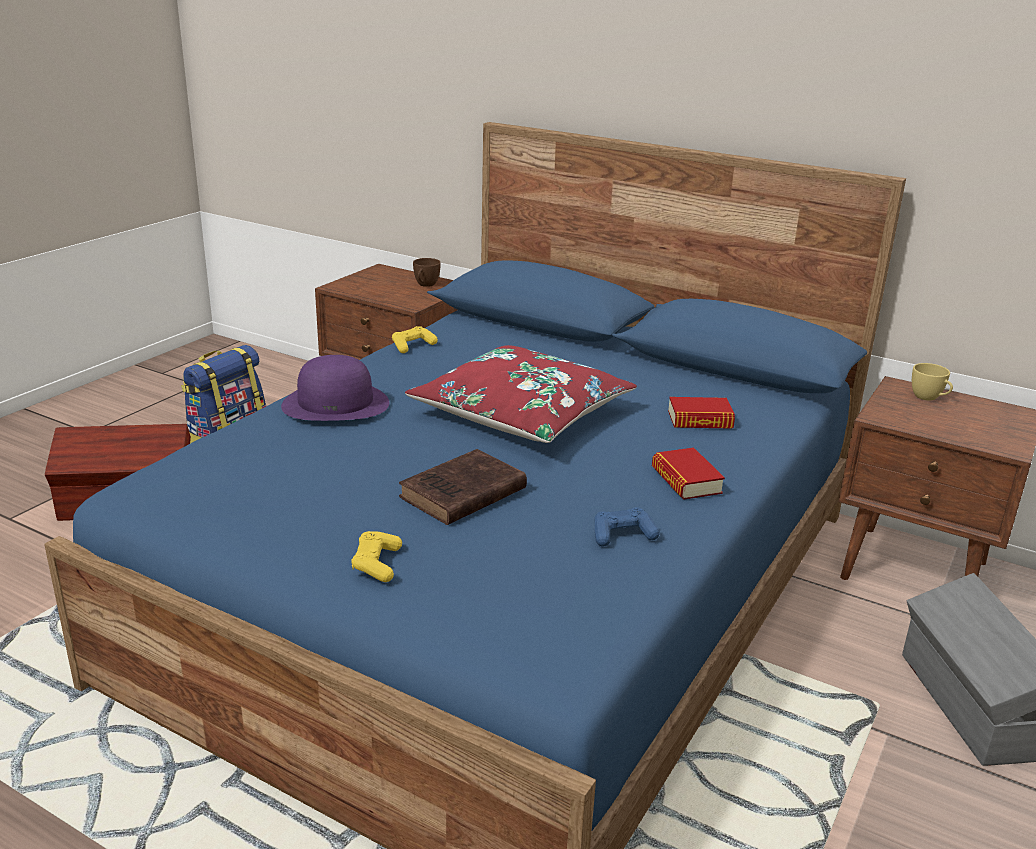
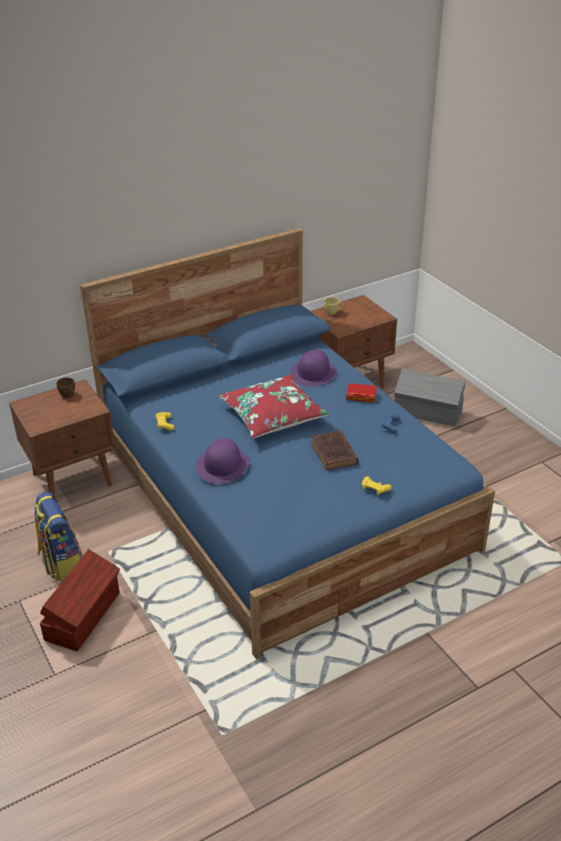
camera: 60 degrees left, 10 degrees up
(700, 420) = (313, 373): book -> purple hat

